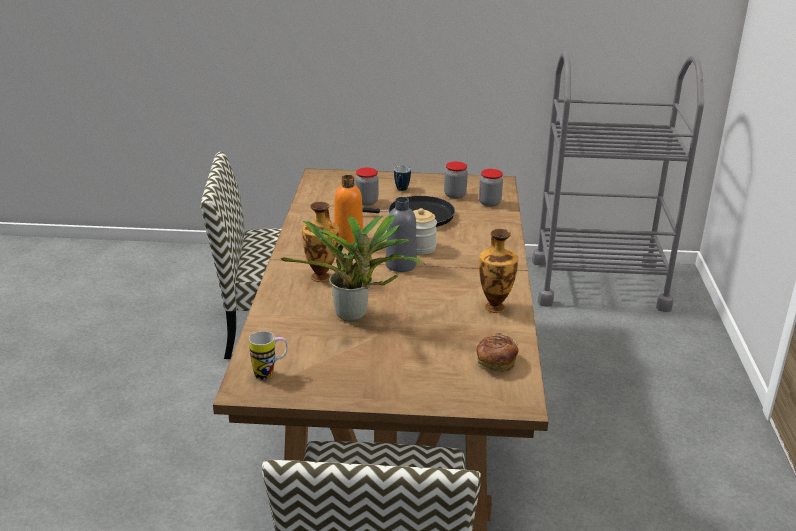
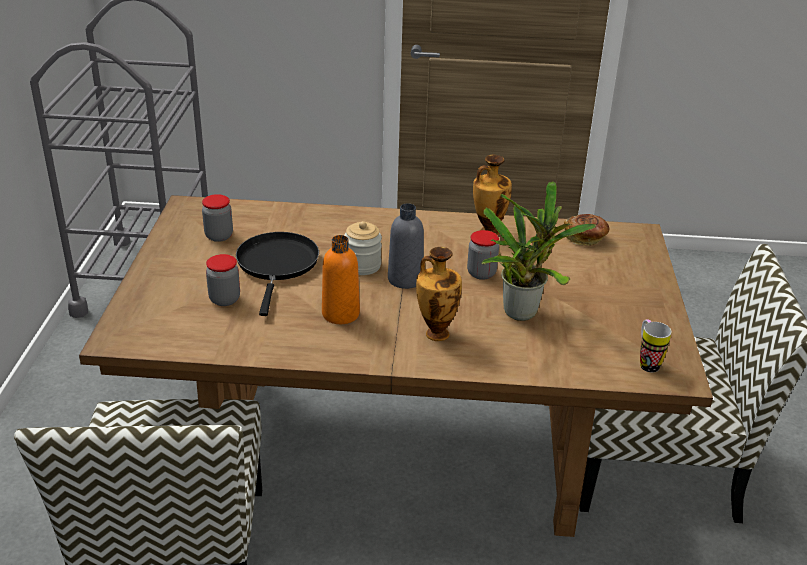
camera: 90 degrees left, 5 degrees up
(401, 190) = (193, 272): mug -> none
(489, 203) = (247, 216): jar -> jar (481, 273)

